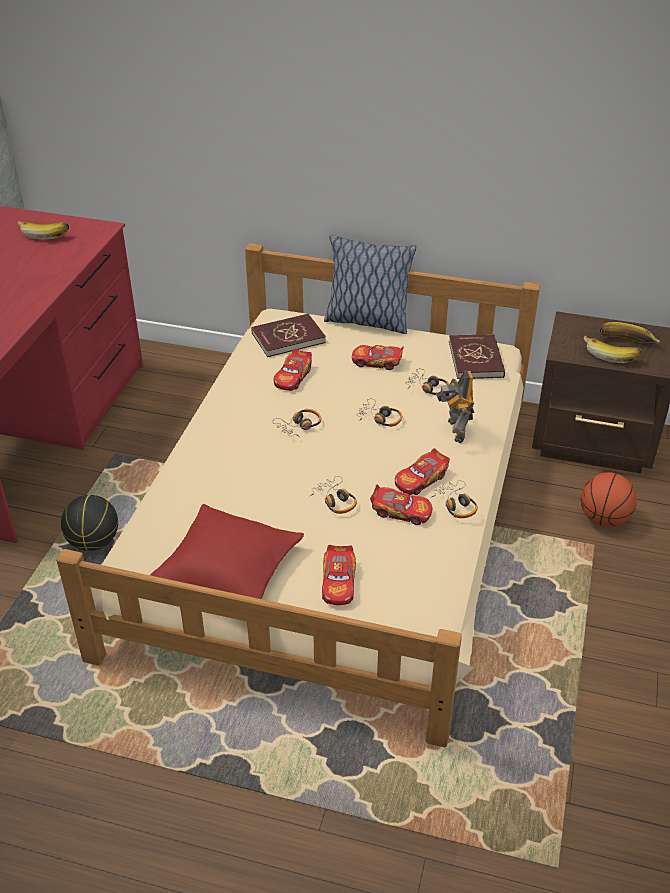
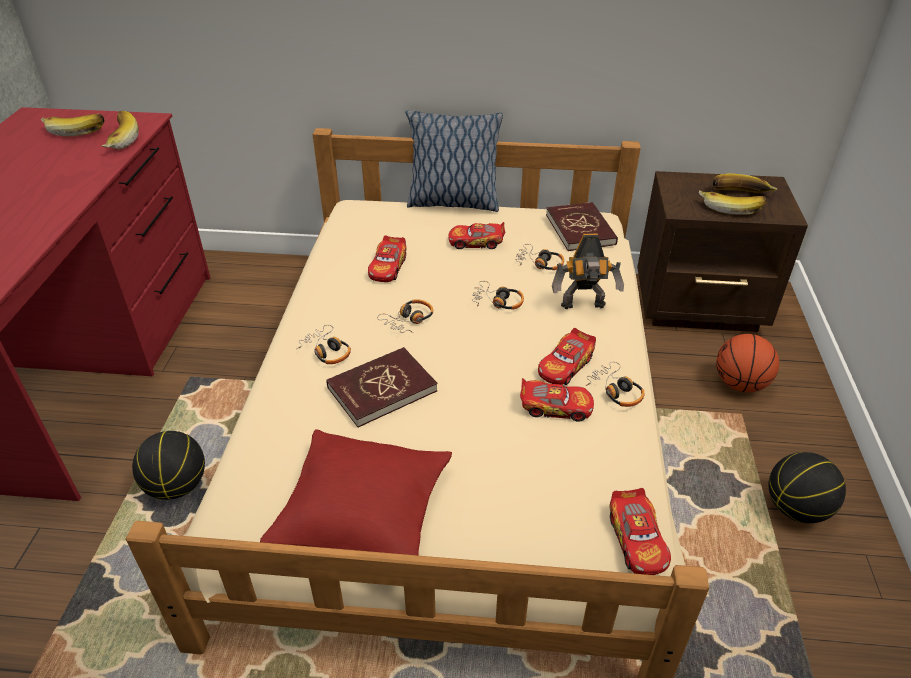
camera: 10 degrees left, 0 degrees up
(78, 246) = (118, 140): none -> banana
(288, 338) = (372, 227): red book -> red book (382, 389)
(335, 500) = (473, 403): headphones -> headphones (326, 351)
(338, 582) = (507, 510): toy car -> toy car (637, 540)
(454, 431) = (584, 306): toy robot -> toy robot turned 75 degrees counterclockwise
(611, 628) = (796, 509): none -> basketball

